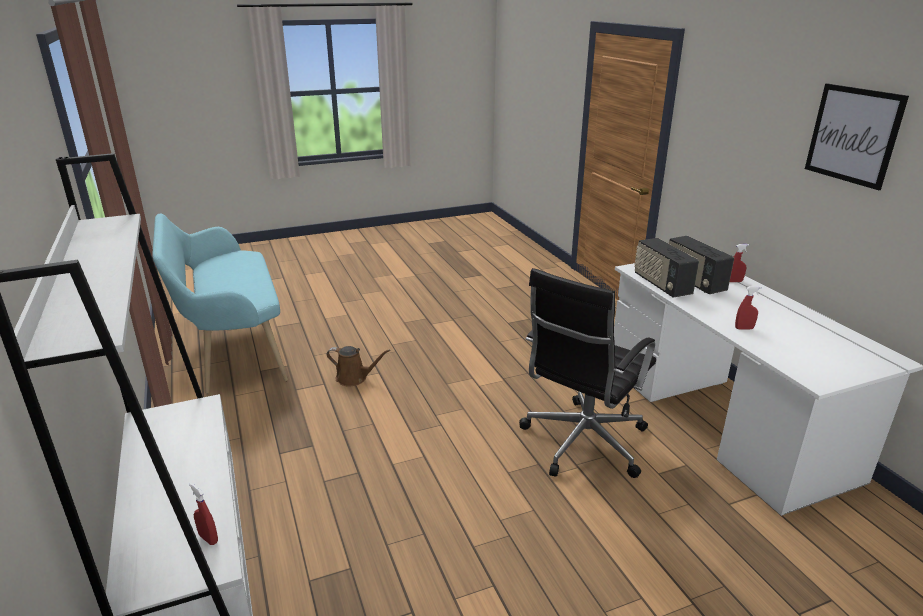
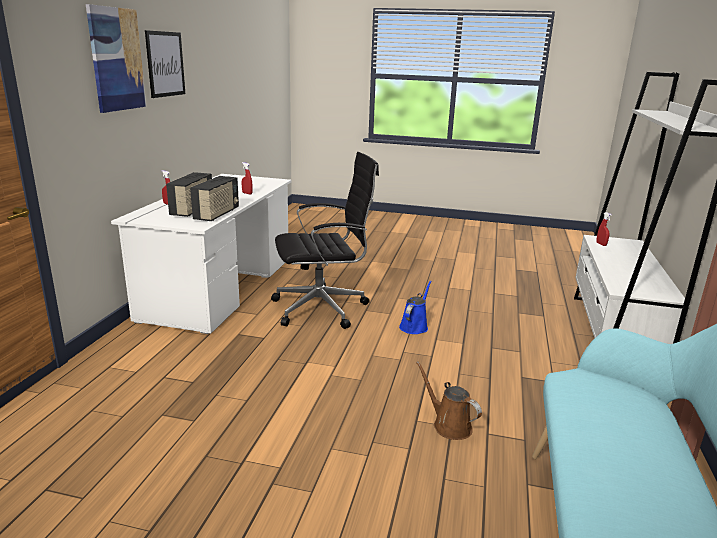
camera: 145 degrees left, 5 degrees down
(461, 464) = (414, 326): none -> blue watering can
(768, 110) = (116, 59): none -> picture

